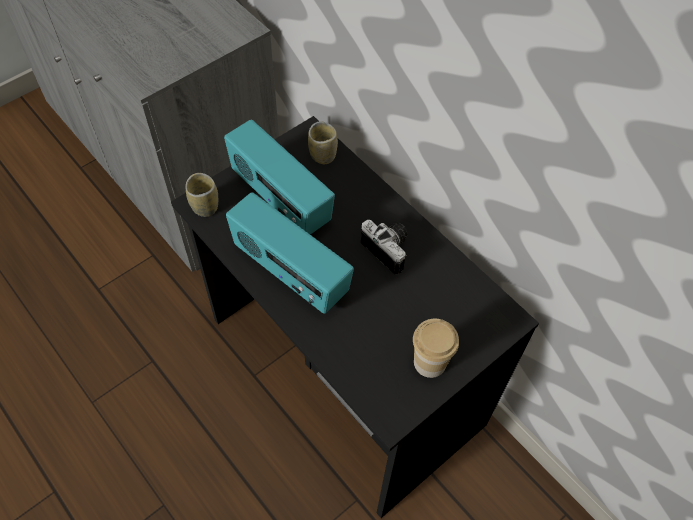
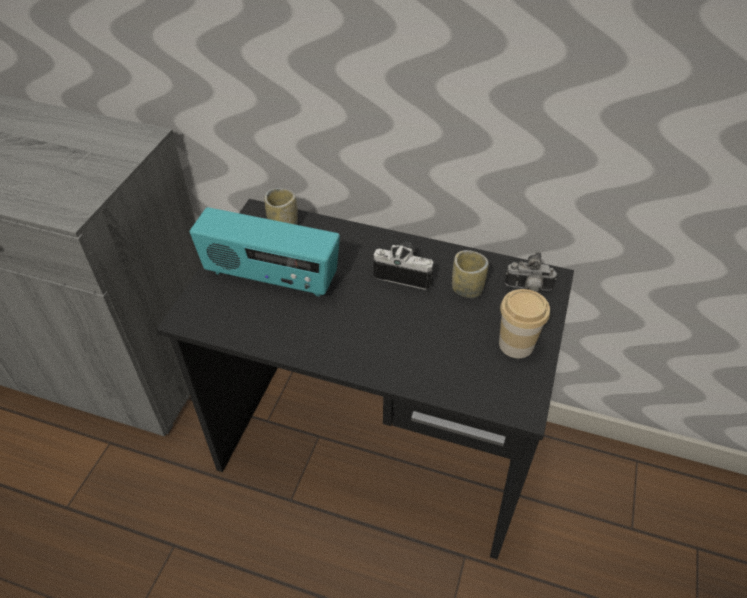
camera: 30 degrees left, 10 degrees down
(205, 206) = (197, 317): cup -> cup (467, 289)
(290, 273) = (329, 334): radio -> none
(481, 319) = (528, 289): none -> camera

